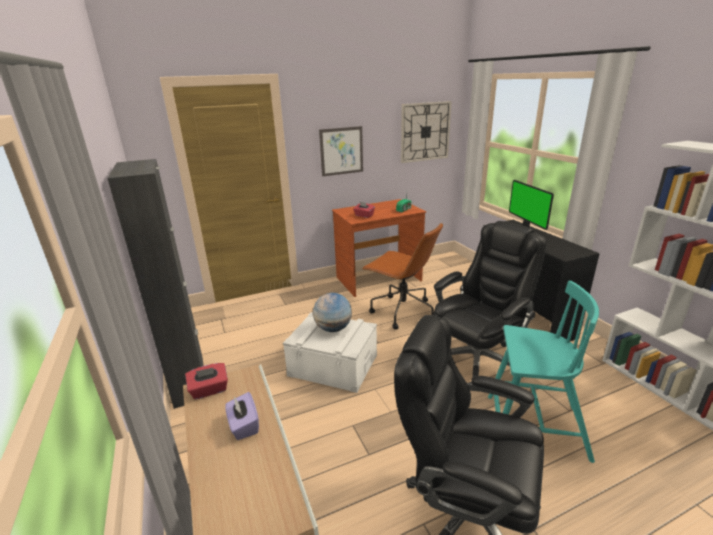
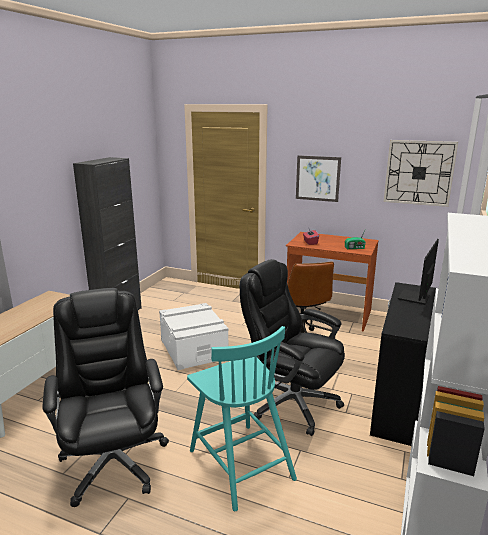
camera: 45 degrees right, 5 degrees down
(209, 390) = (51, 297): red tissue box -> none
(244, 425) = (32, 315): purple tissue box -> none
(333, 329) = (198, 317): globe -> none
(478, 359) = (291, 403): black office chair -> black office chair turned 150 degrees counterclockwise

